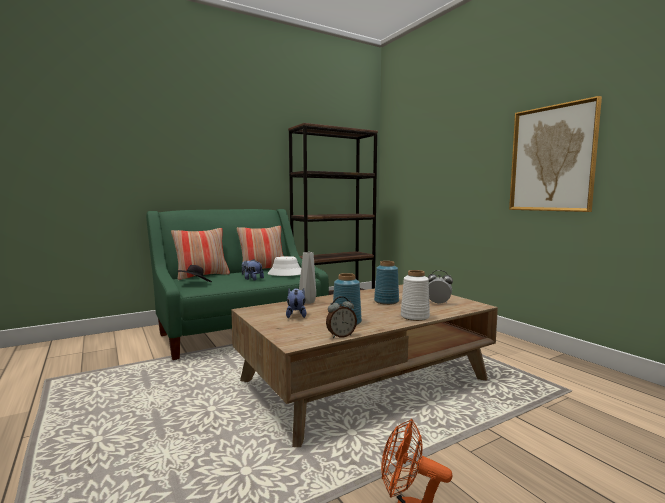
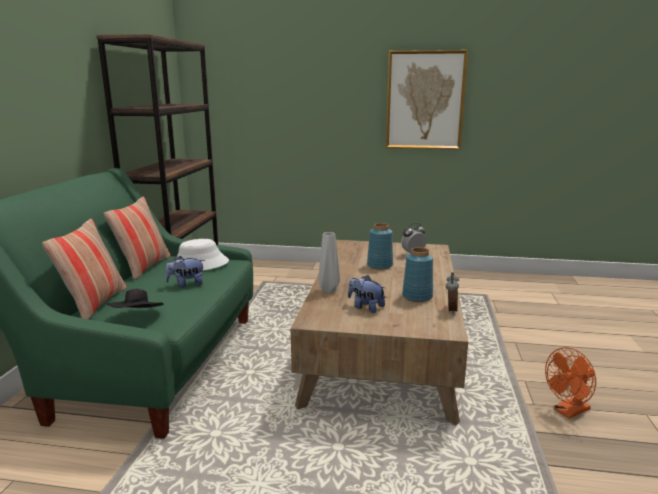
camera: 50 degrees left, 10 degrees up
(414, 317) = (437, 273): white vase -> none

